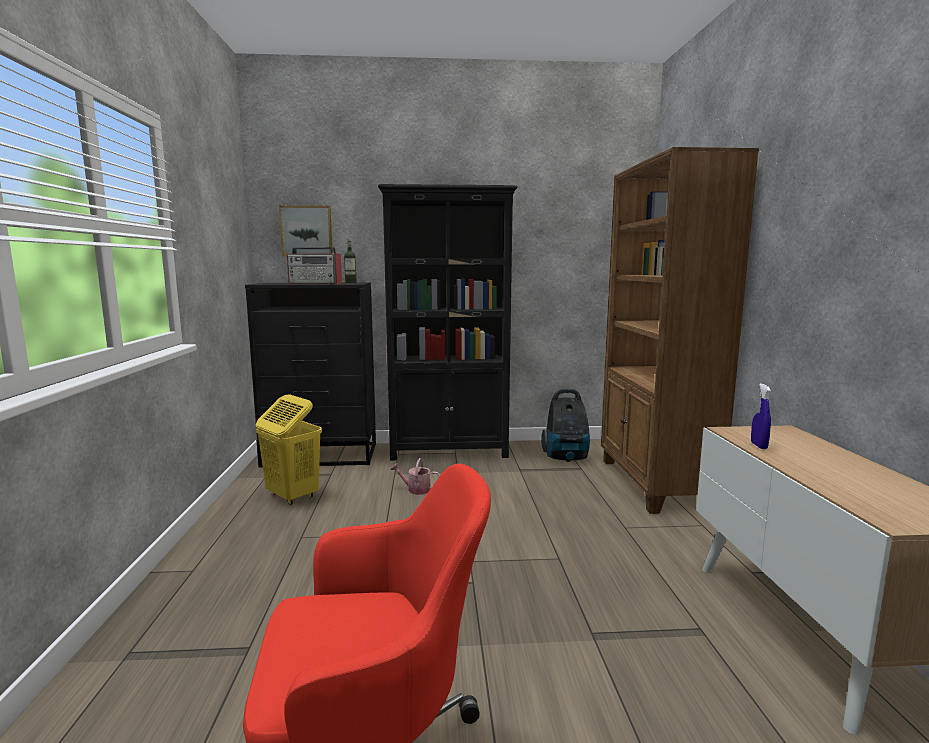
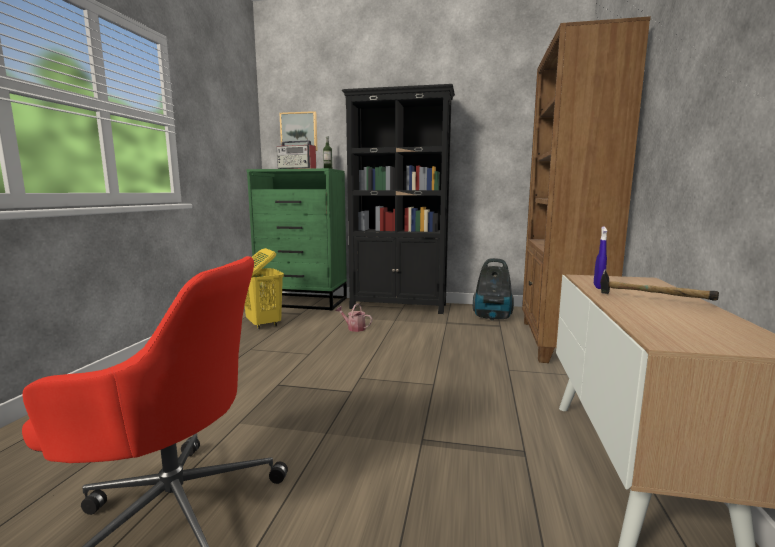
camera: 15 degrees right, 0 degrees up
(322, 455) = (303, 302): black dresser -> green dresser
(822, 463) = (649, 300): none -> hammer

